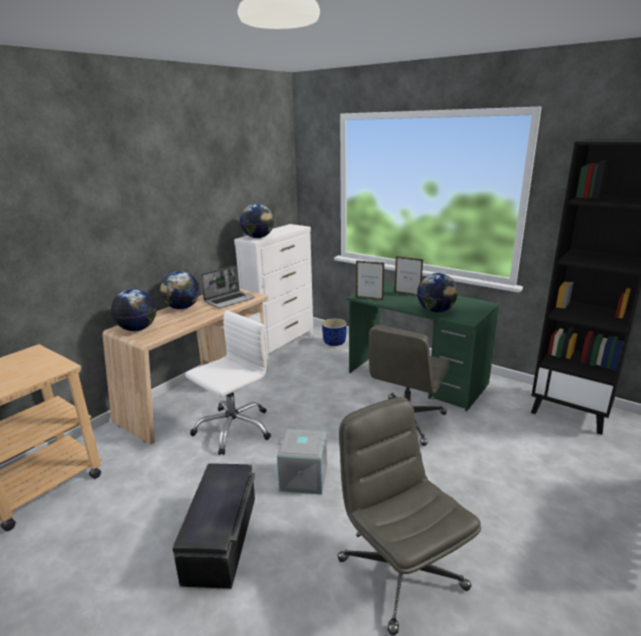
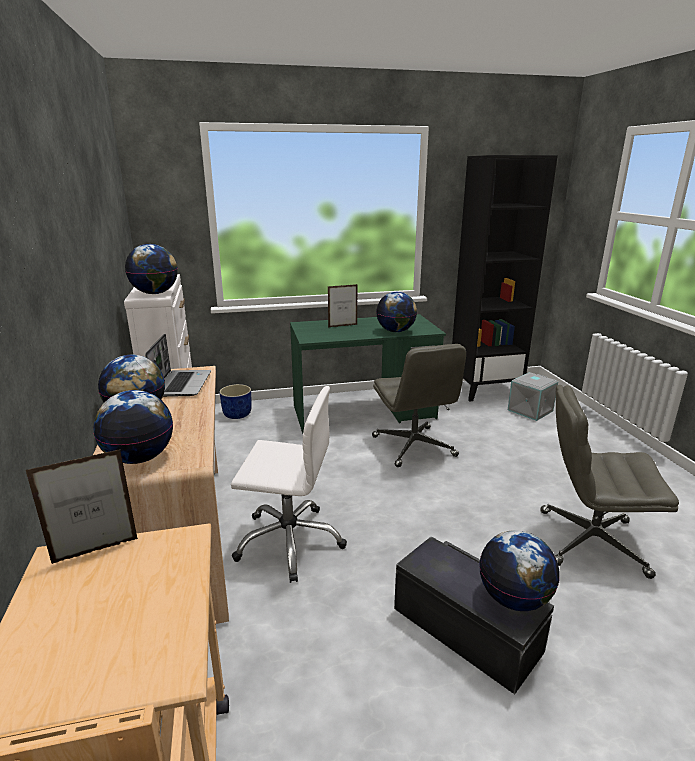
camera: 50 degrees left, 0 degrees up
(216, 526) = (514, 598): none -> globe
(233, 428) = (289, 541): white office chair -> white office chair turned 105 degrees clockwise
(303, 478) = (429, 534): grey storage box -> grey storage box (530, 411)
(369, 298) = (322, 338): picture frame -> picture frame (96, 550)

